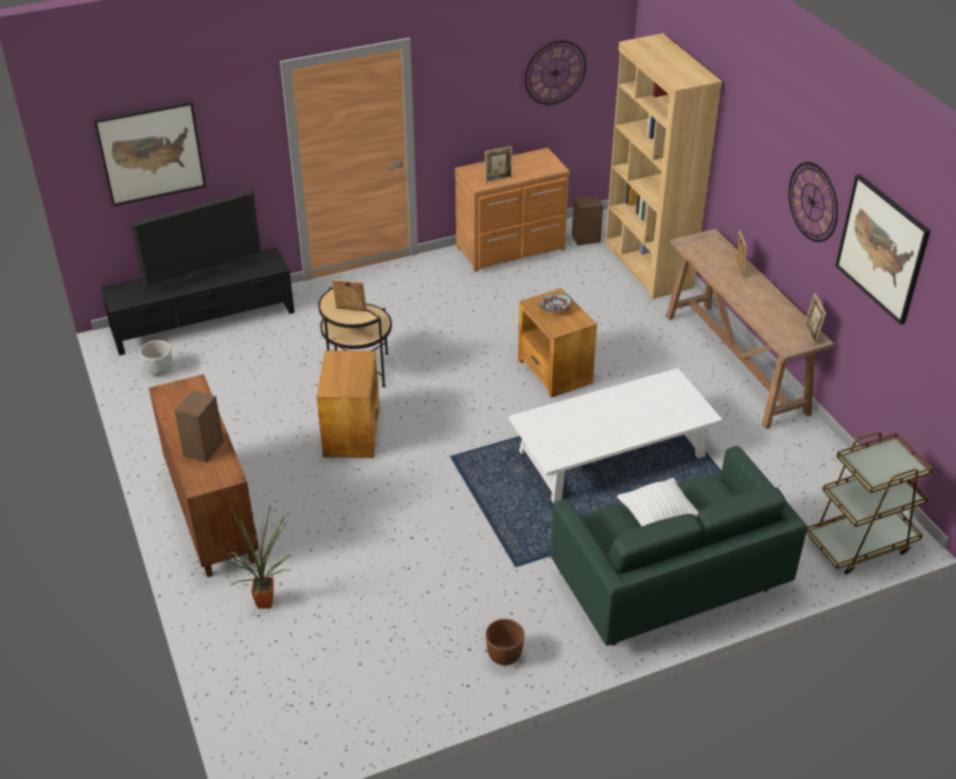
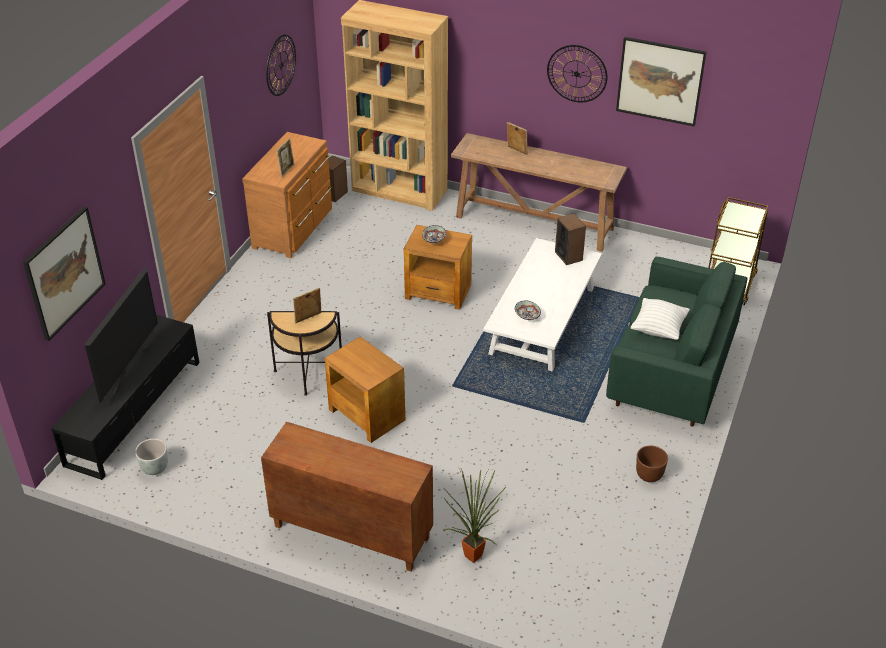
camera: 45 degrees left, 0 degrees up
(204, 448) = (369, 466): speaker -> speaker (568, 256)
(562, 430) = (527, 316): none -> bowl
(811, 334) = (609, 168): picture frame -> none

